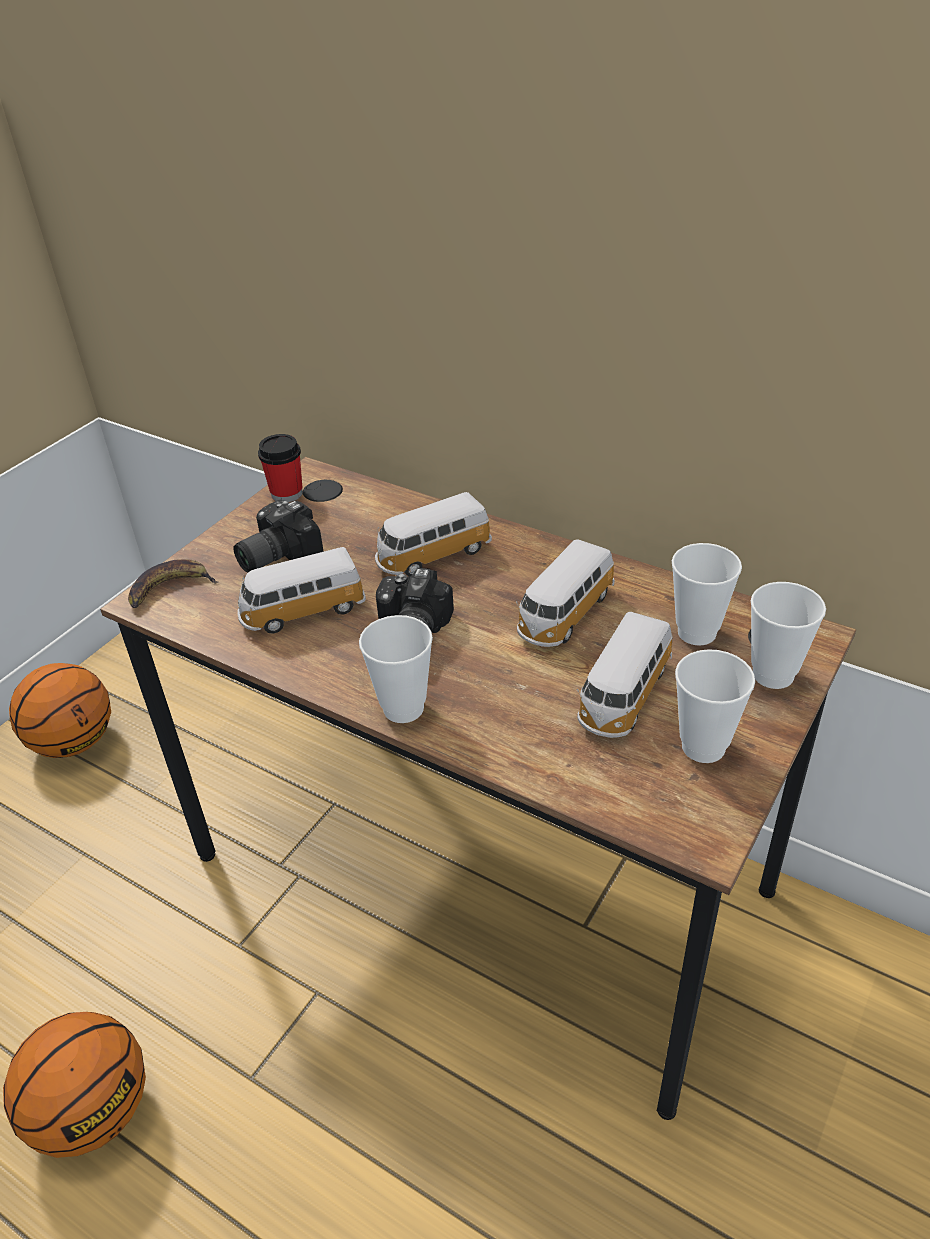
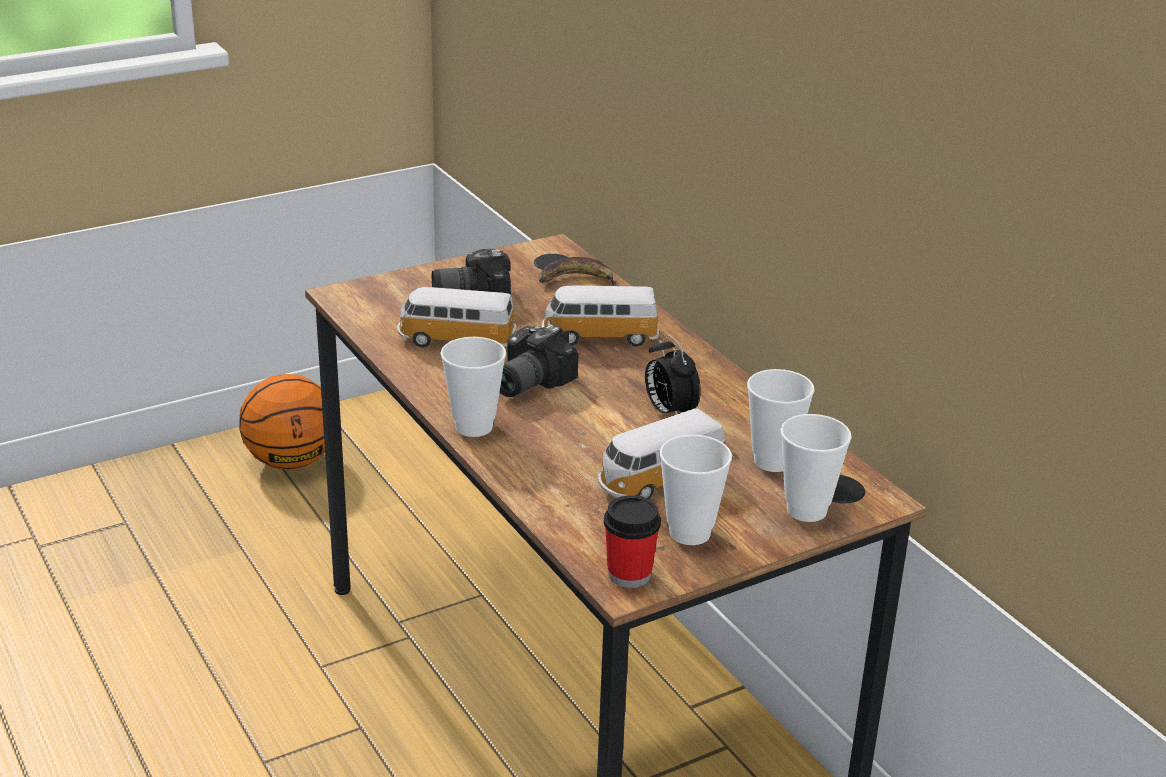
camera: 25 degrees right, 10 degrees down
(94, 1111) = (130, 729): basketball -> none
(169, 589) = (367, 293): banana -> banana (576, 280)
(287, 493) = (520, 255): cup -> cup (629, 574)
(564, 615) = (669, 412): toy car -> alarm clock

